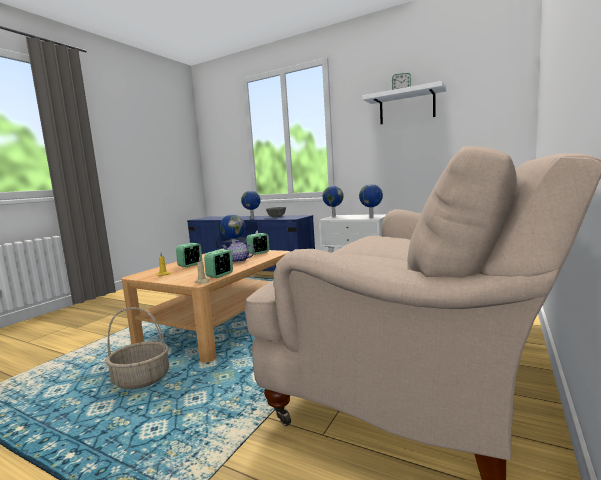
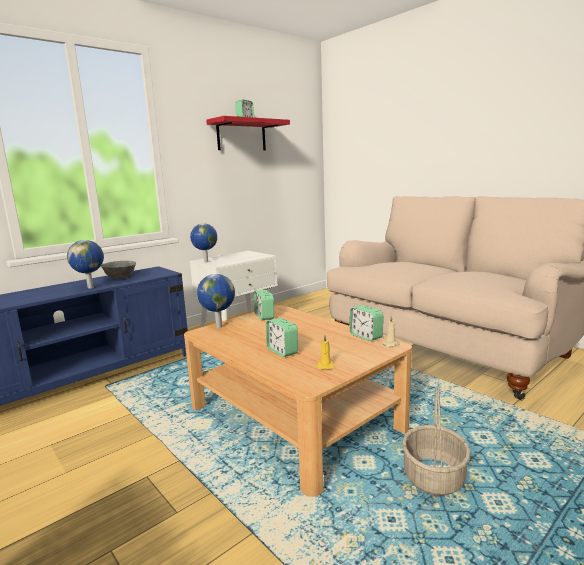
camera: 70 degrees left, 5 degrees up
(239, 260) = (297, 326): teapot -> none
(371, 218) = (263, 256): globe -> none
(406, 107) = (241, 135): white shelf -> red shelf

